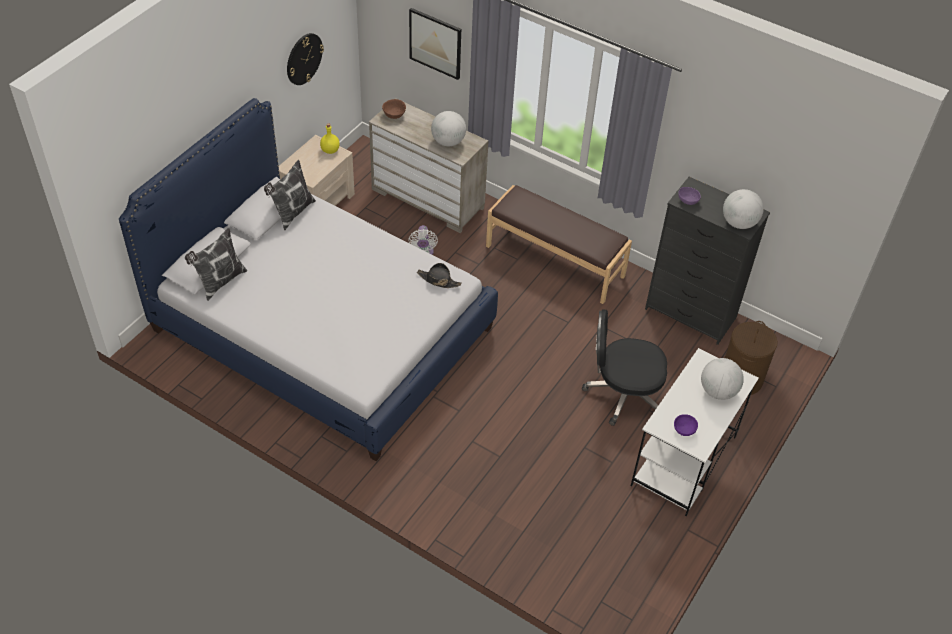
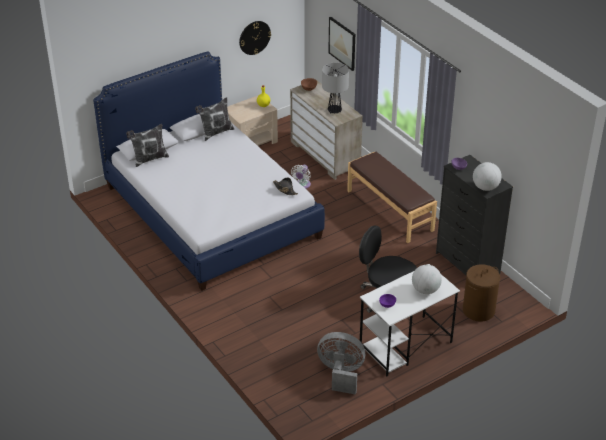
camera: 25 degrees right, 10 degrees down
(448, 142) = (335, 111): globe -> table lamp
(628, 532) = (341, 374): none -> grey fan

